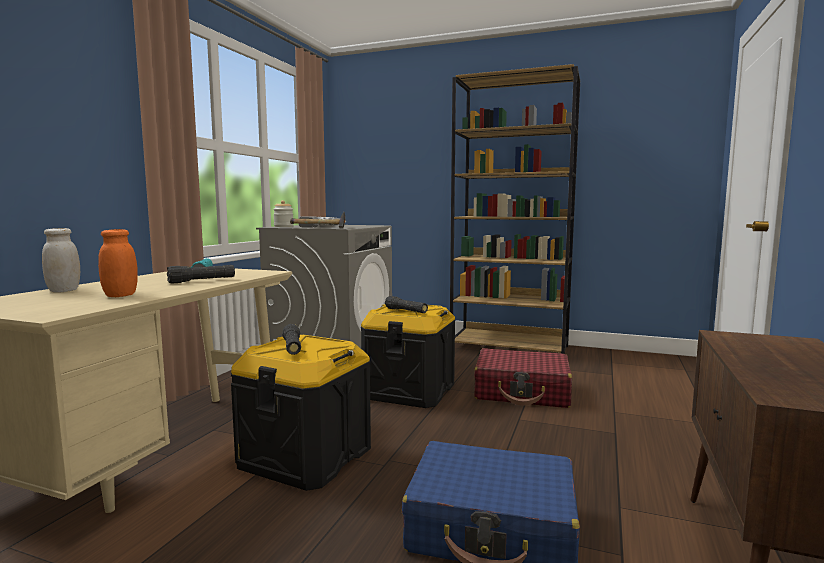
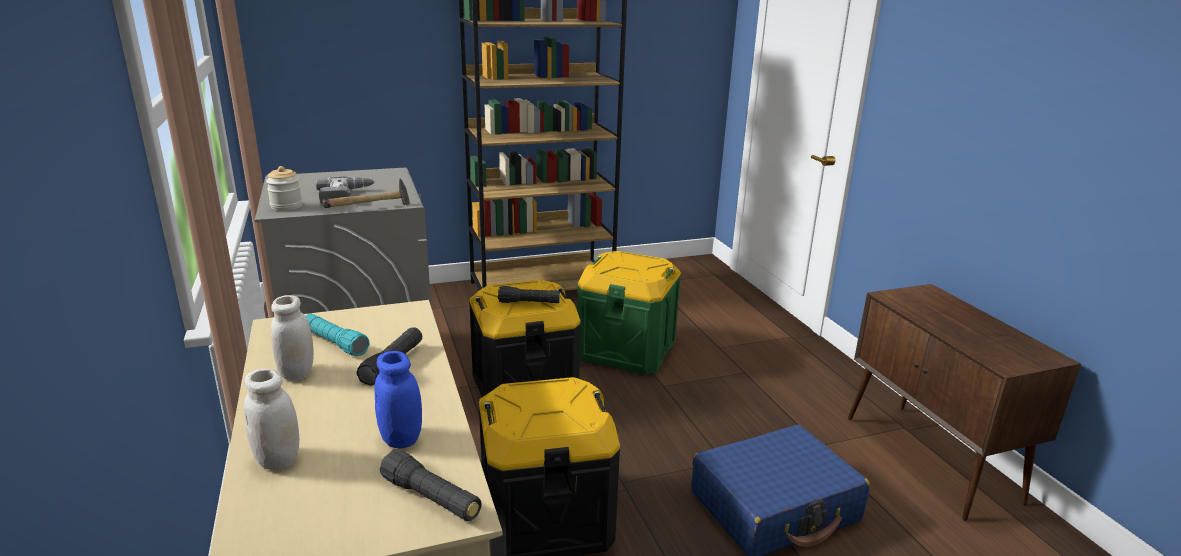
camera: 40 degrees left, 15 degrees up
(120, 295) = (401, 439): orange jar -> blue jar
(158, 277) = (297, 373): none -> white jar
(292, 348) = (541, 412): black flashlight -> black flashlight (431, 498)
(522, 392) = (626, 349): red suitcase -> green storage box

